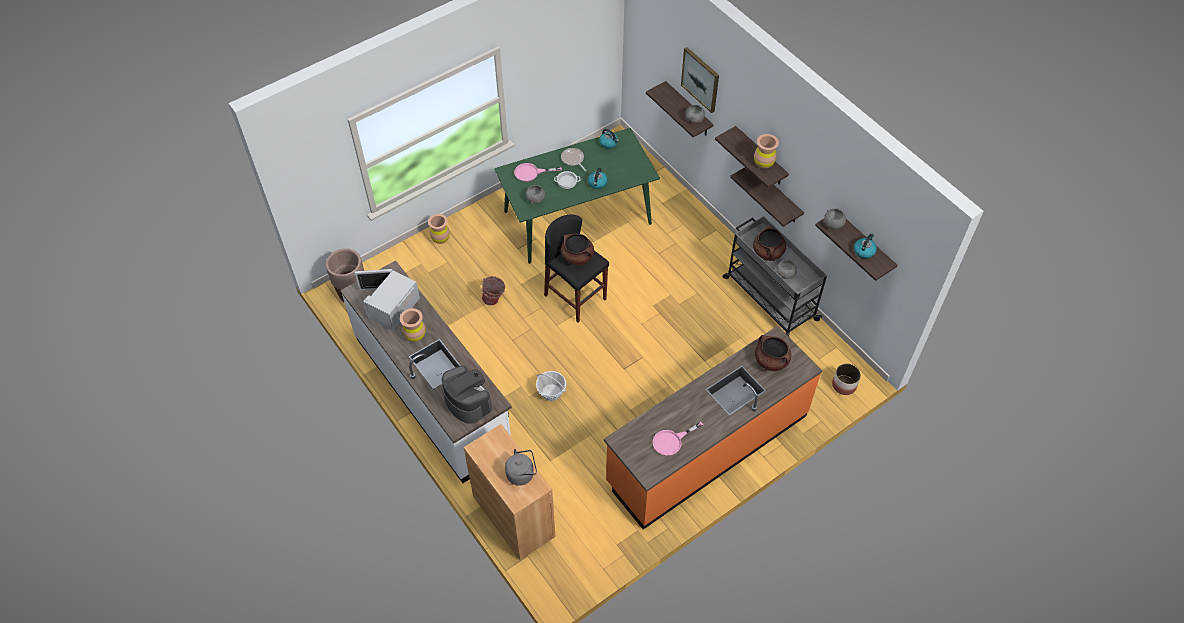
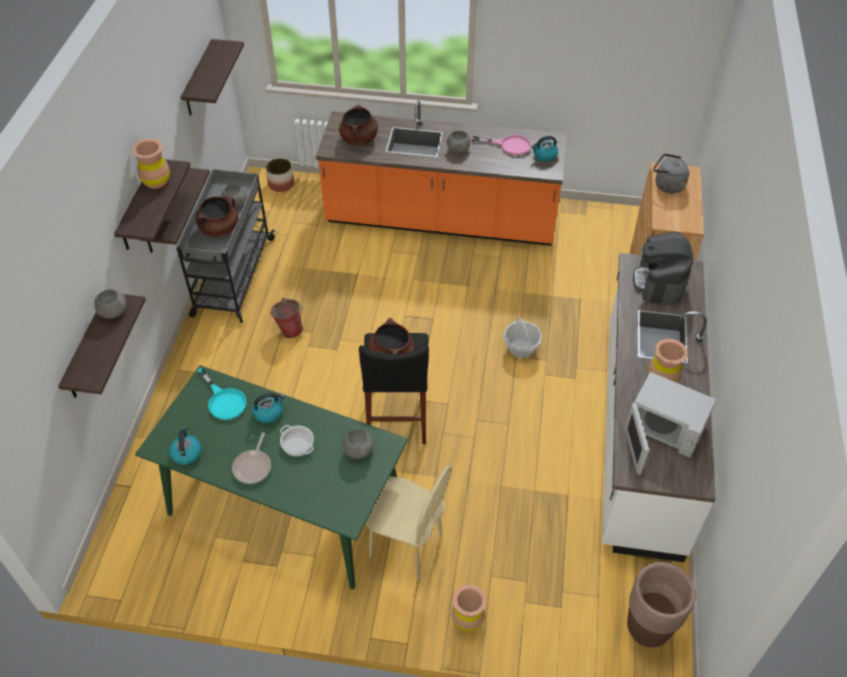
camera: 135 degrees left, 5 degrees down
(393, 306) = (662, 428): white microwave -> white microwave turned 45 degrees clockwise
(494, 300) = (483, 481): bucket -> bucket (290, 329)
(500, 244) = (405, 546): none -> beige chair
(531, 173) = (322, 491): pink frying pan -> none
(625, 172) = (224, 400): none -> turquoise frying pan
(700, 79) = (72, 275): picture -> none
(833, 224) = (203, 89): grey bowl -> grey bowl (458, 149)
(864, 251) = (216, 60): kettle -> kettle (544, 156)

